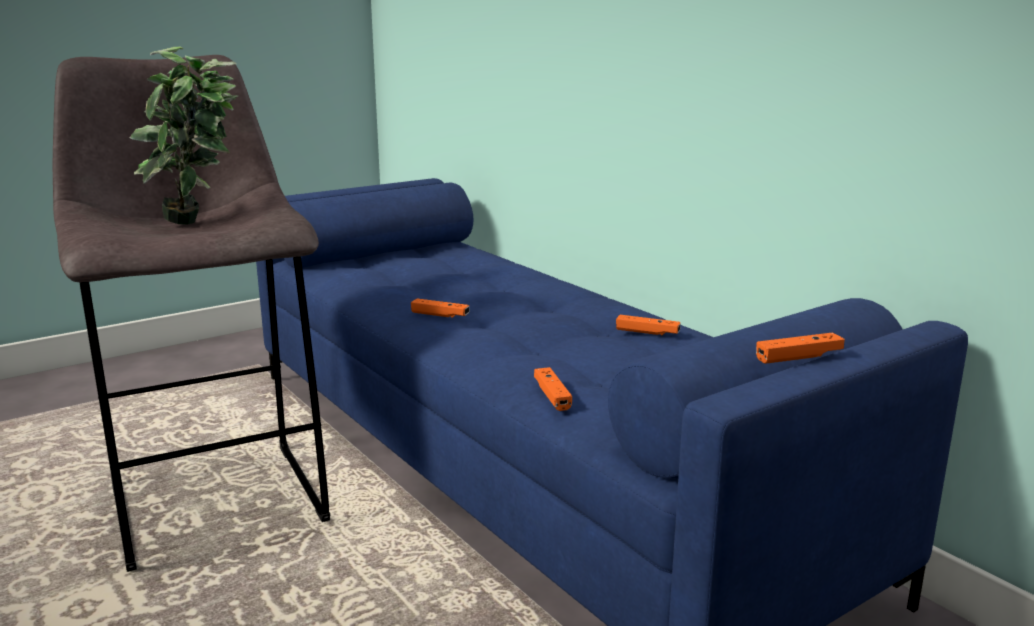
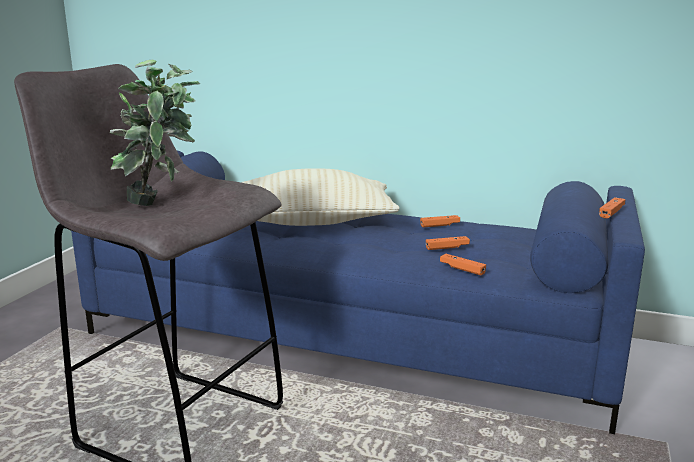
camera: 35 degrees left, 0 degrees up
(440, 315) = (308, 242): orange game controller -> orange game controller (447, 247)
(494, 293) = (311, 222): none -> beige pillow

